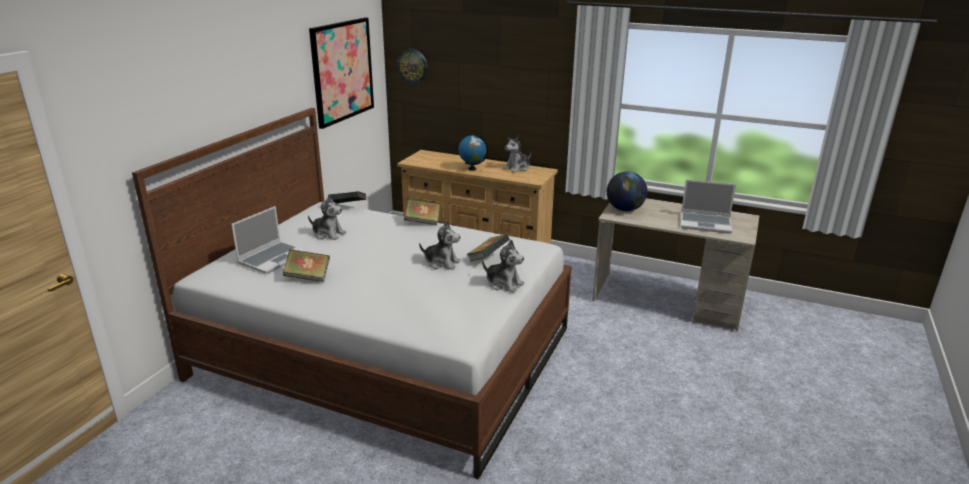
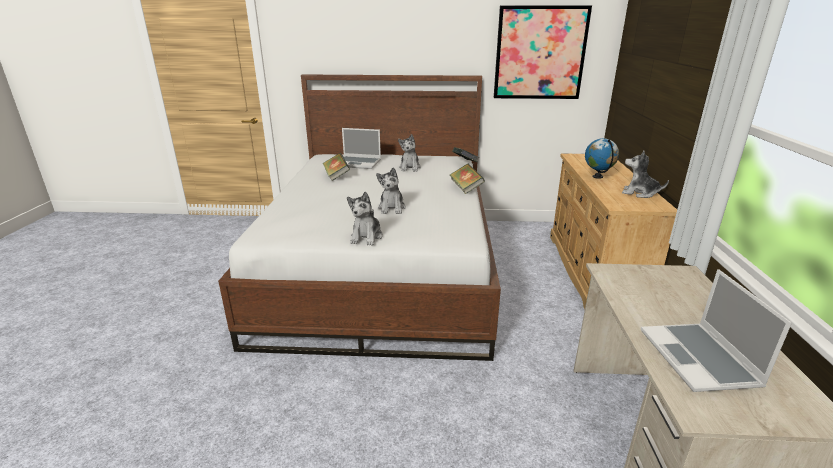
camera: 70 degrees right, 0 degrees up
(412, 66) = (628, 62): wall clock -> none
(487, 258) = (414, 223): book -> none
(625, 209) = (644, 278): globe -> none

